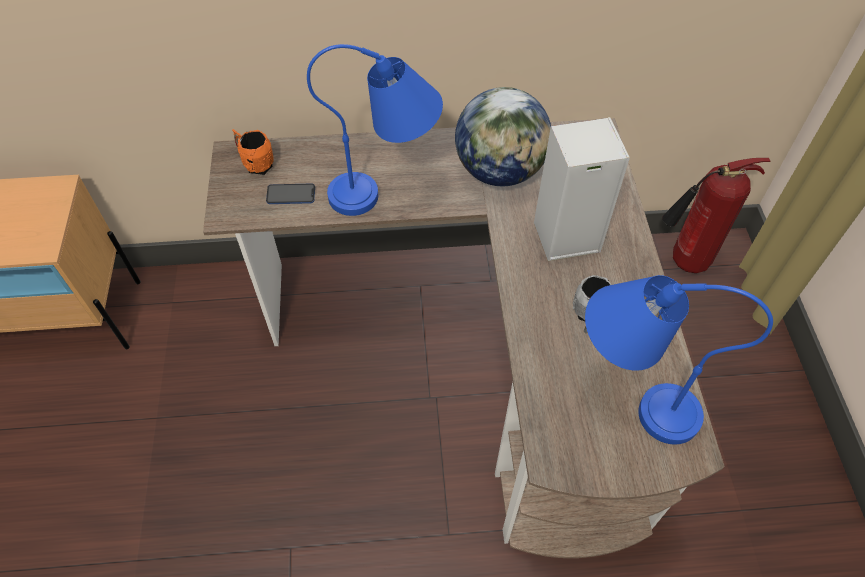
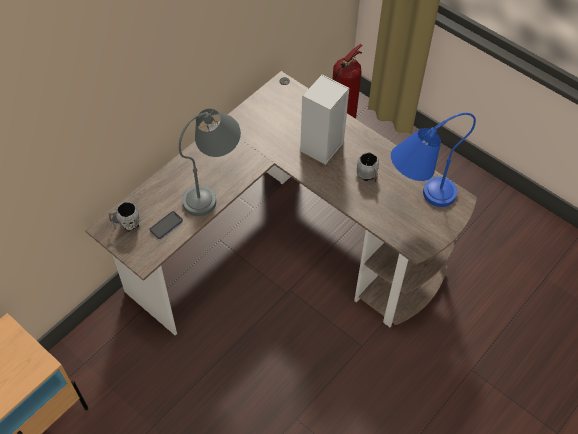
camera: 45 degrees left, 0 degrees up
(255, 163) = (126, 224): orange mug -> grey mug
(387, 190) = (213, 186): blue table lamp -> grey table lamp
(500, 171) = (256, 137): globe -> none

